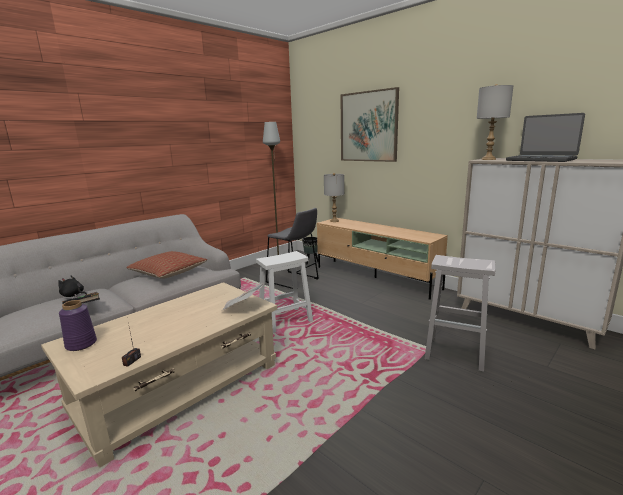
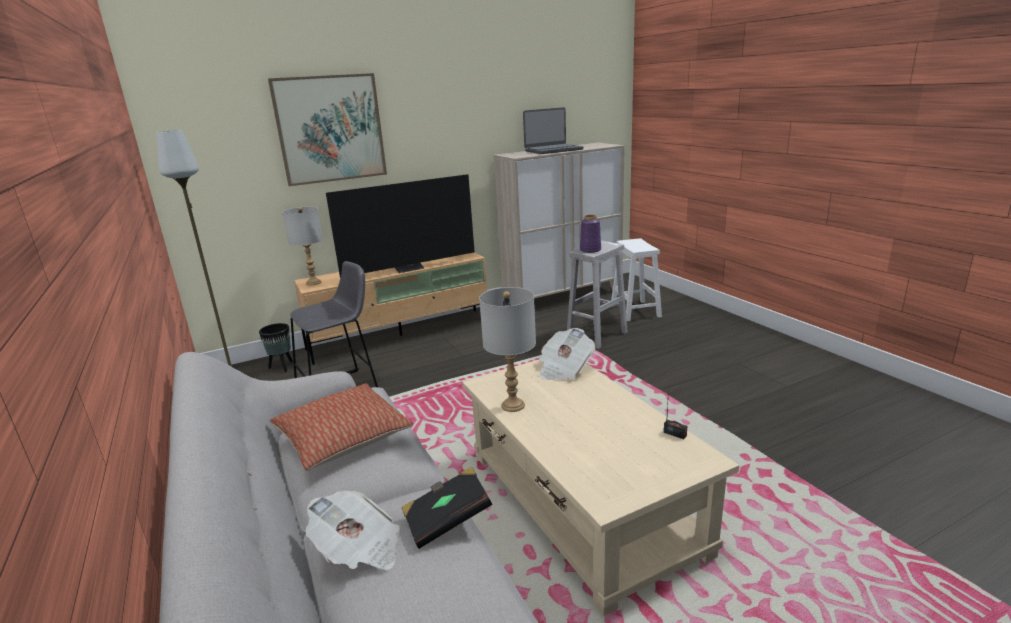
camera: 70 degrees left, 5 degrees up
(73, 295) = (359, 550): black plush toy -> newspaper
(81, 344) = (617, 481): purple vase -> purple vase (590, 250)
(286, 319) = (462, 409): white stool -> white stool (634, 310)
(380, 231) = (409, 268): none -> television
(488, 159) = (516, 155): grey table lamp -> grey table lamp (512, 405)

